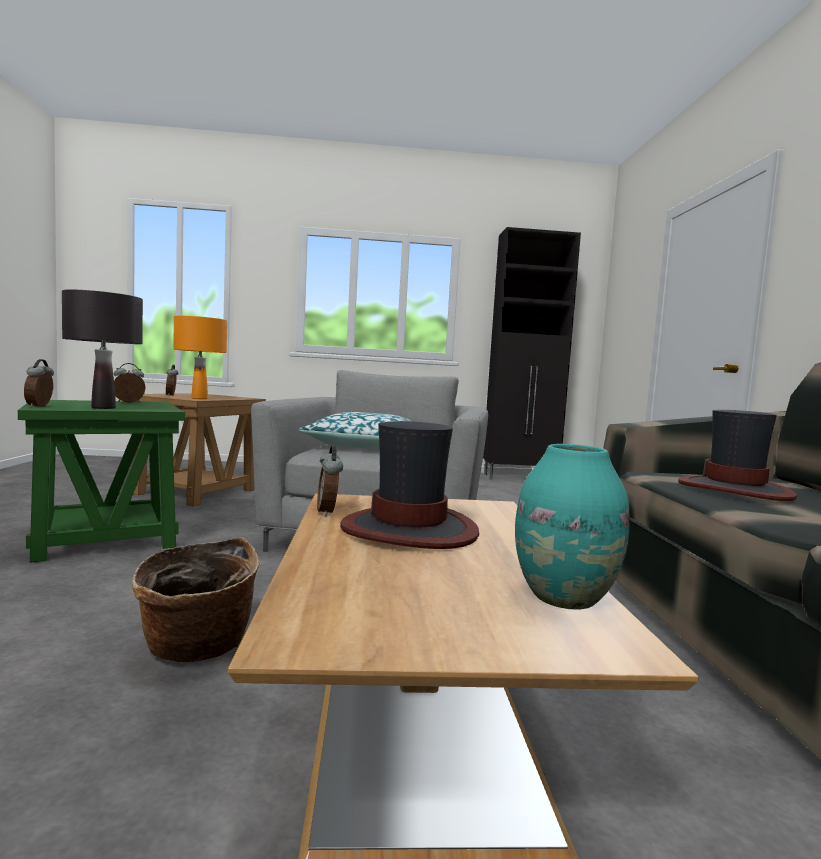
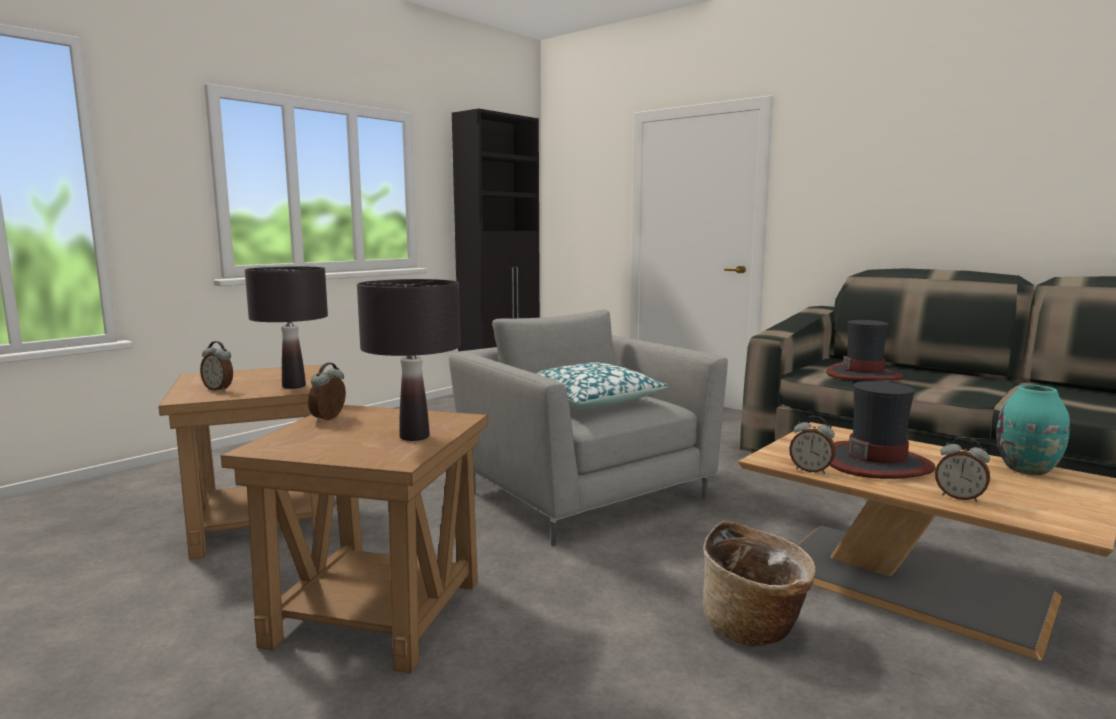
camera: 45 degrees left, 5 degrees up
(40, 406) = (372, 459): alarm clock -> alarm clock (959, 497)
(104, 538) = (377, 613): green side table -> brown side table
(199, 398) = (294, 386): orange table lamp -> black table lamp

